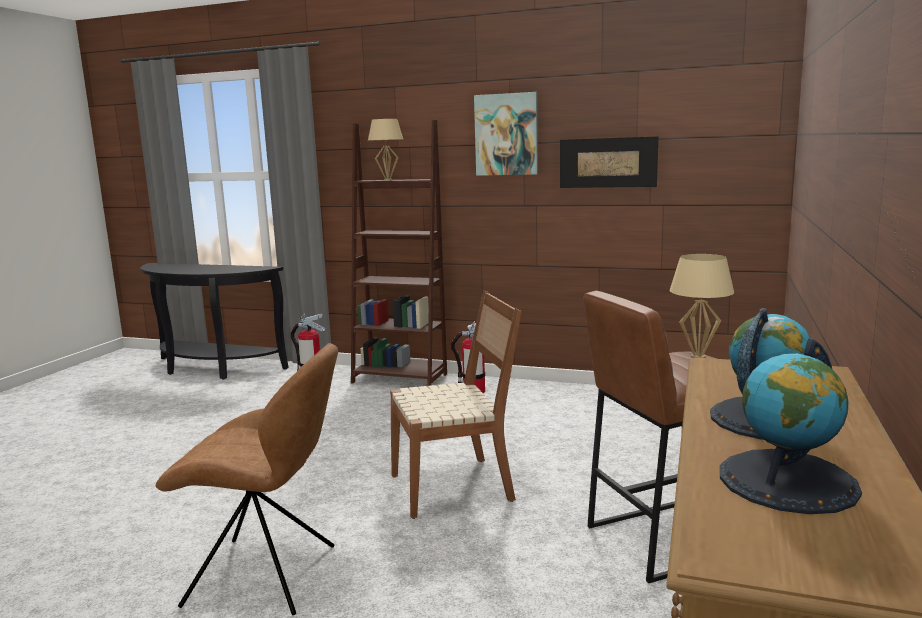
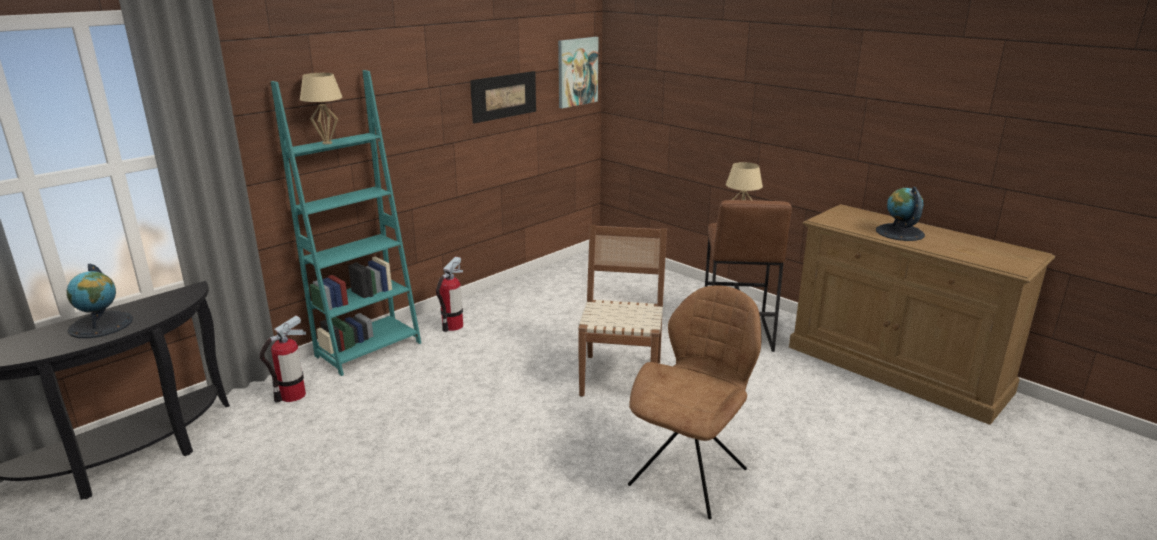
camera: 65 degrees left, 10 degrees up
(399, 378) = (368, 349): brown bookcase -> turquoise bookcase
(506, 134) = (427, 79): picture -> picture (577, 72)
(788, 481) = (961, 246): globe -> globe (101, 325)

